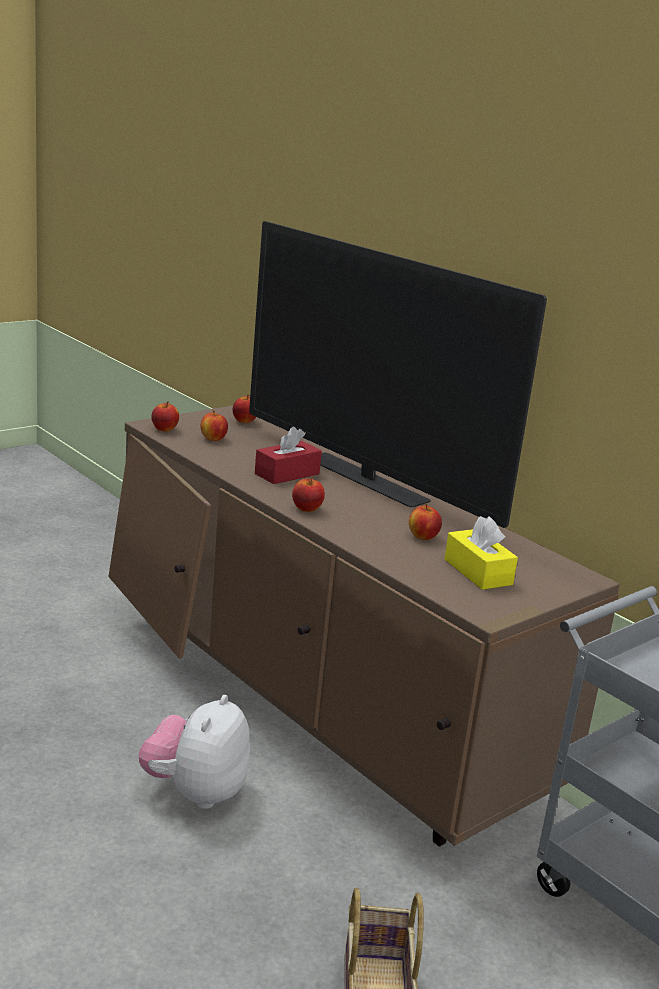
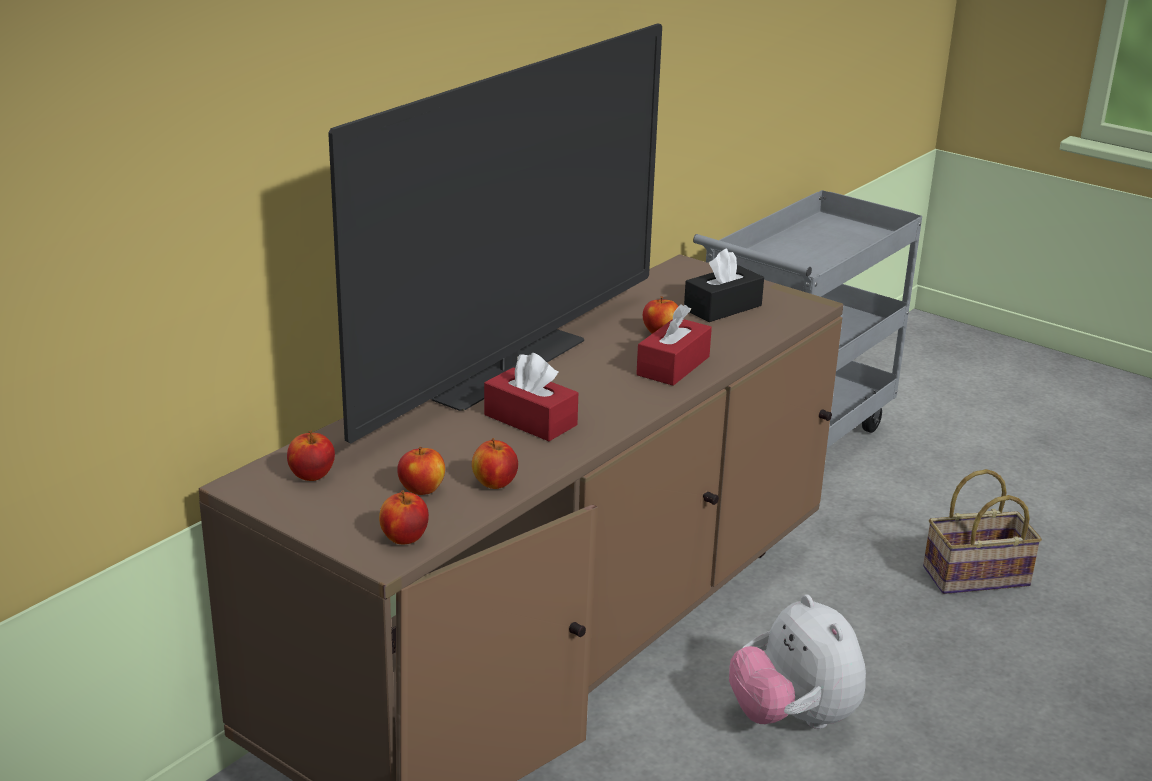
camera: 100 degrees left, 5 degrees up
(195, 792) = (793, 718): plush toy -> plush toy turned 60 degrees clockwise
(306, 509) = (642, 397): apple -> apple (494, 483)
(358, 529) = (673, 366): none -> red tissue box
(478, 572) = (722, 307): yellow tissue box -> black tissue box

